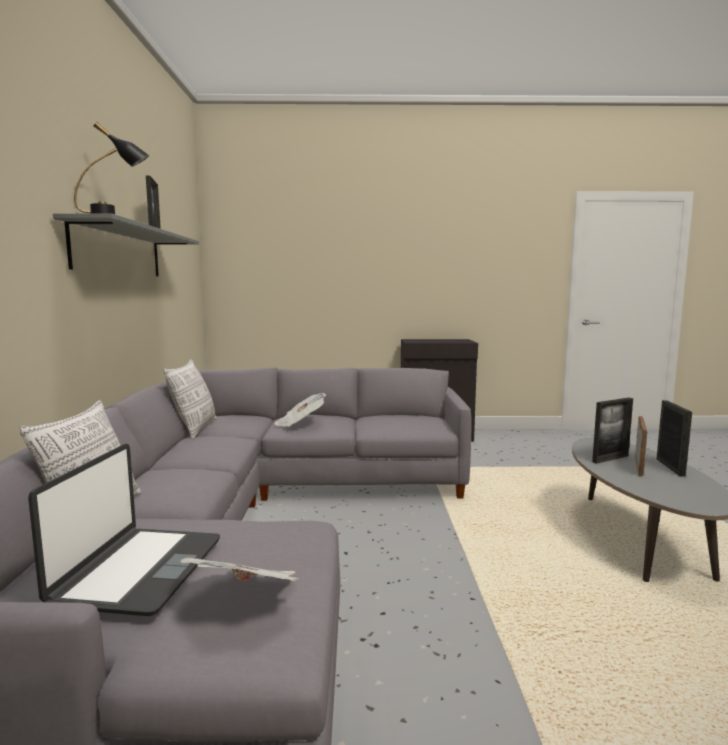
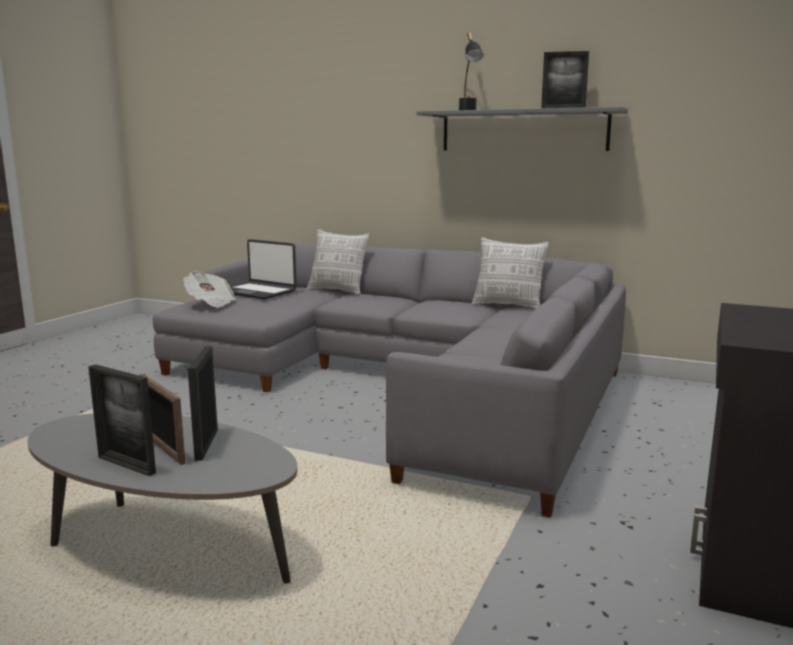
camera: 115 degrees right, 5 degrees up
(300, 423) = (498, 331): newspaper -> none

